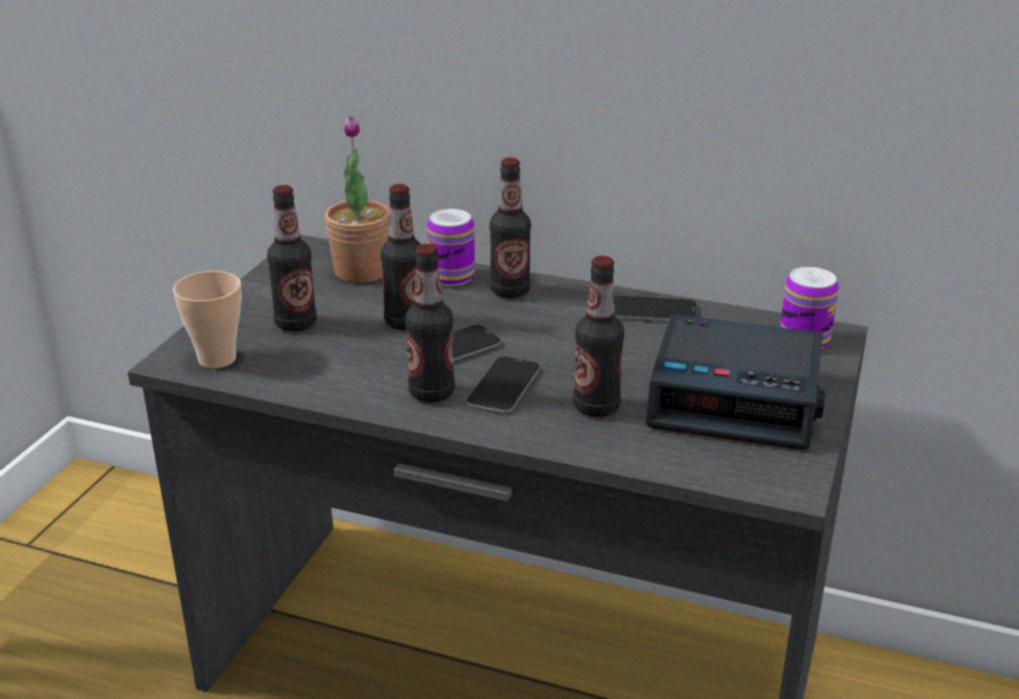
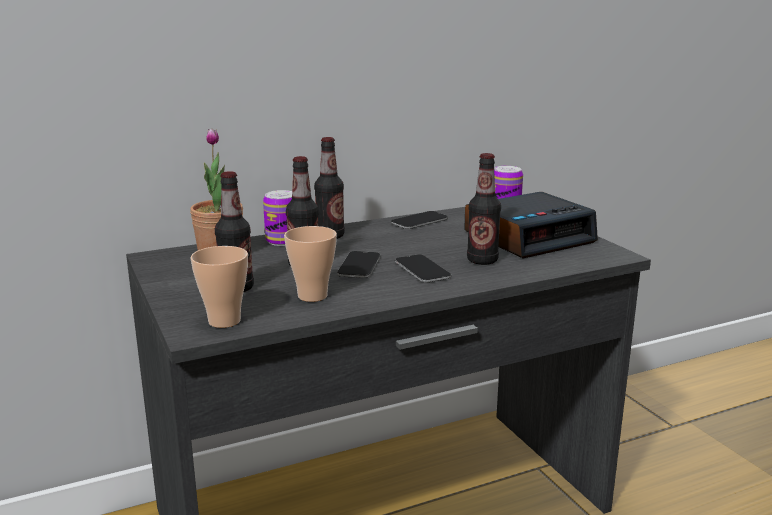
camera: 45 degrees left, 10 degrees down
(337, 367) = (312, 296): none -> cup
(431, 393) = (392, 285): bottle -> none

